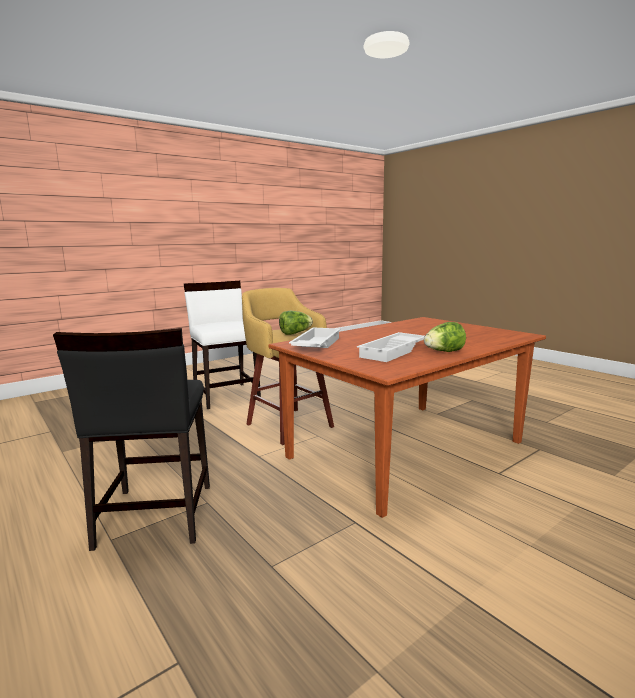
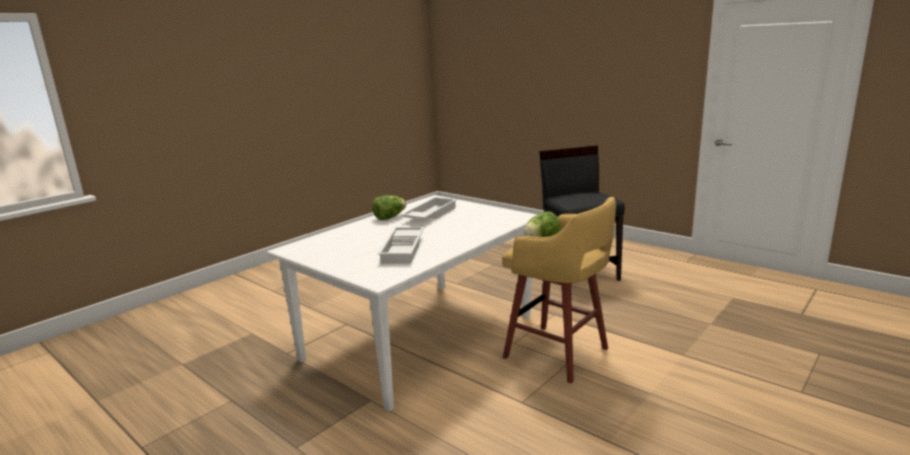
camera: 170 degrees right, 5 degrees up
(226, 395) = (714, 406): white chair -> none
(315, 345) = (498, 217): white tray -> white tray (404, 249)
(406, 450) = (420, 336): brown dining table -> white dining table

